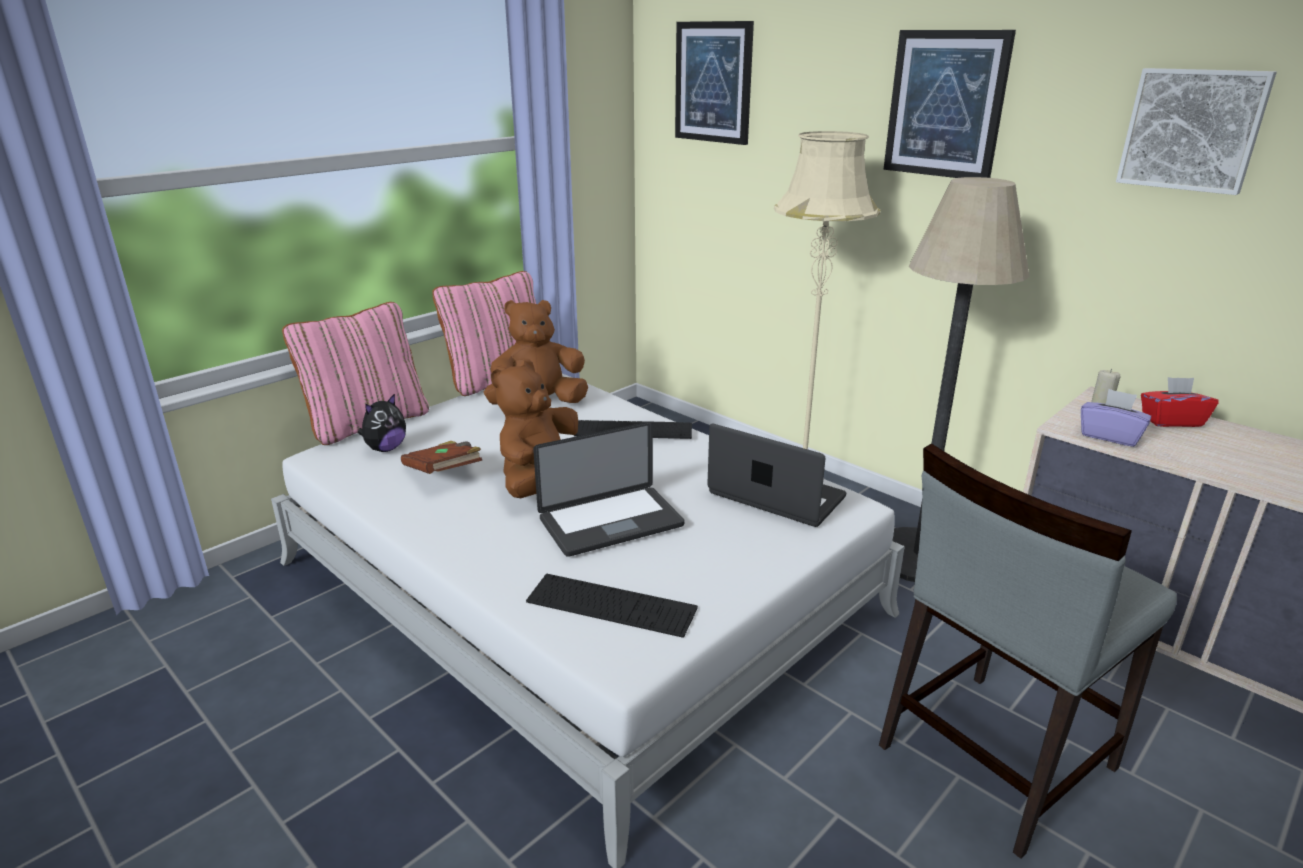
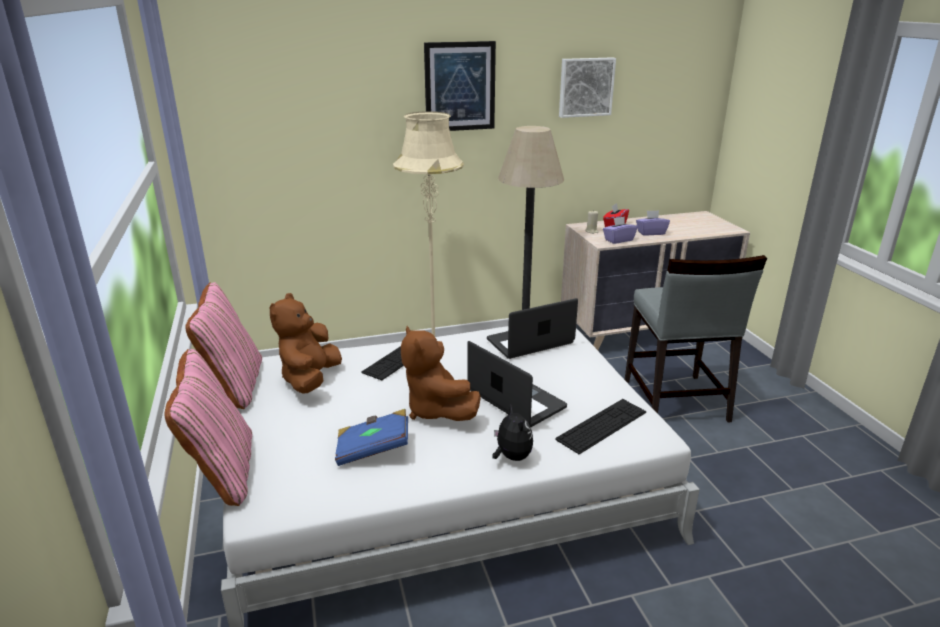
camera: 60 degrees left, 0 degrees up
(385, 448) = (291, 471): plush toy -> plush toy (511, 457)
(444, 473) = (373, 449): brown book -> blue book
(611, 523) = (516, 399): laptop -> laptop turned 45 degrees counterclockwise
(713, 82) = (262, 87): picture -> none
(1212, 456) = (651, 233): none -> purple tissue box

